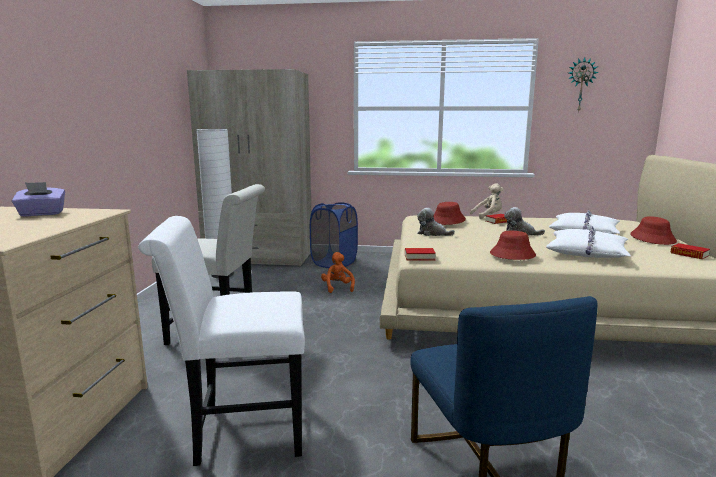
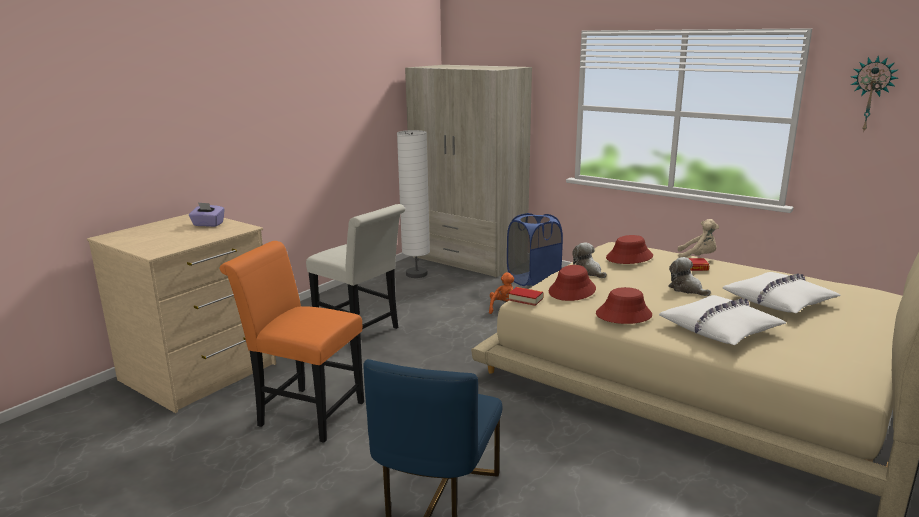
camera: 30 degrees right, 5 degrees up
(241, 430) = (305, 412): white chair -> orange chair
(652, 238) = (854, 327): red hat -> red hat (572, 290)
(689, 254) = (853, 359): book -> none

